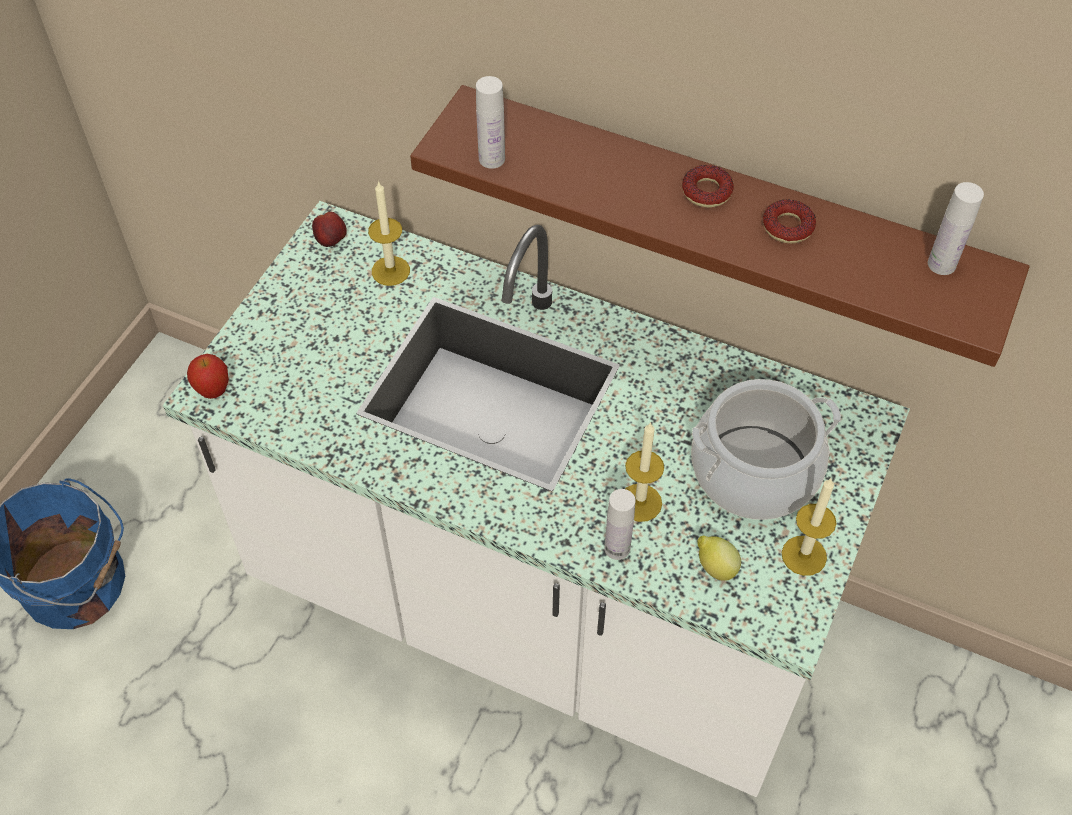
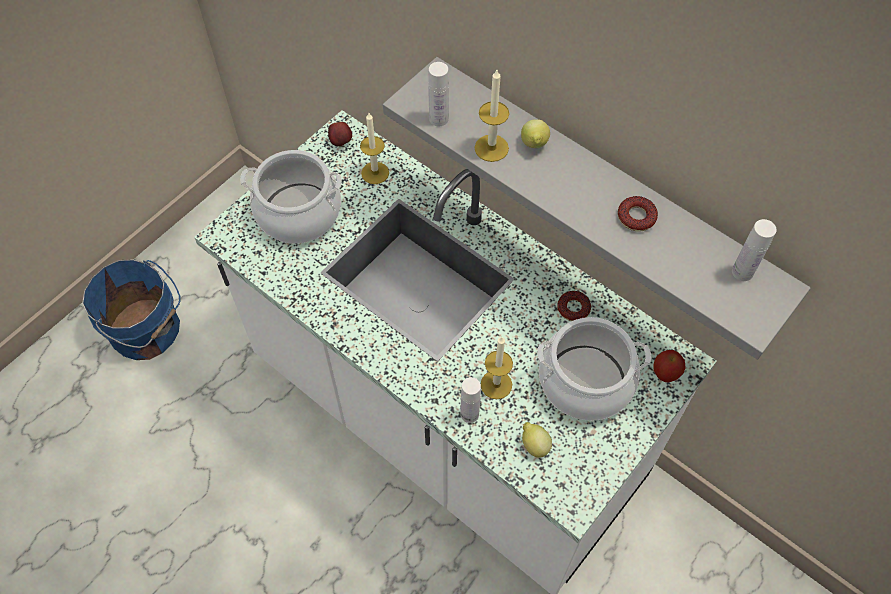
camera: 15 degrees right, 5 degrees up
(213, 391) = (230, 234): apple -> apple (665, 374)
(302, 344) = (299, 213): none -> cooking pot
(627, 167) = (534, 145): none -> lemon
(706, 192) = (585, 177): donut -> donut (573, 308)
(722, 213) = (602, 191): brown shelf -> grey shelf
(804, 555) = (601, 452): candle -> candle (491, 148)

